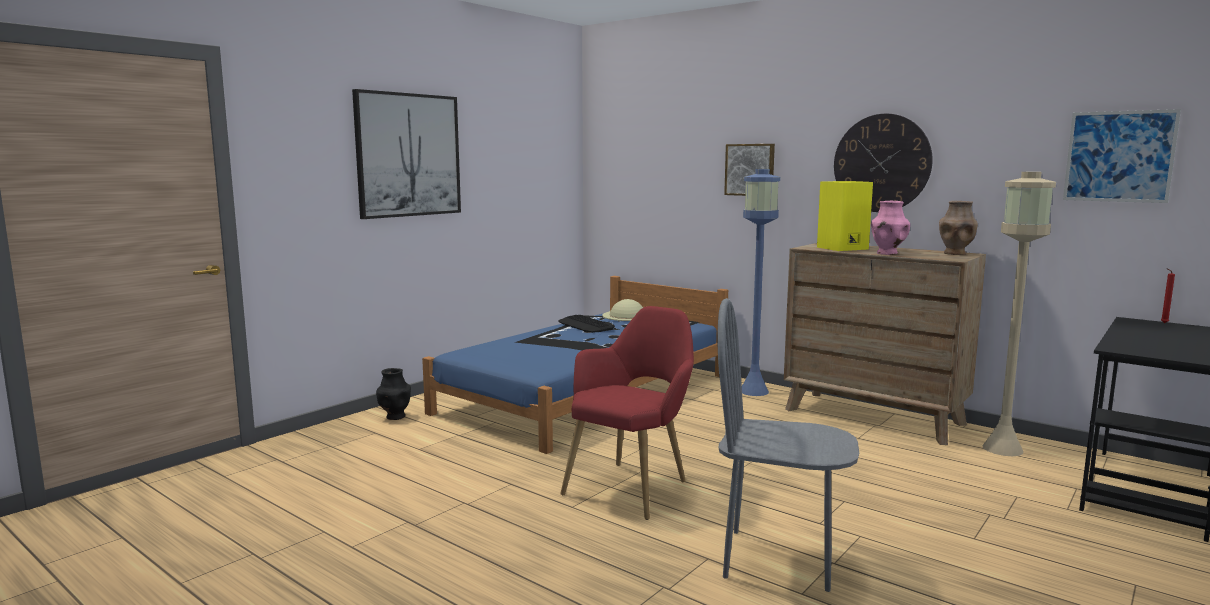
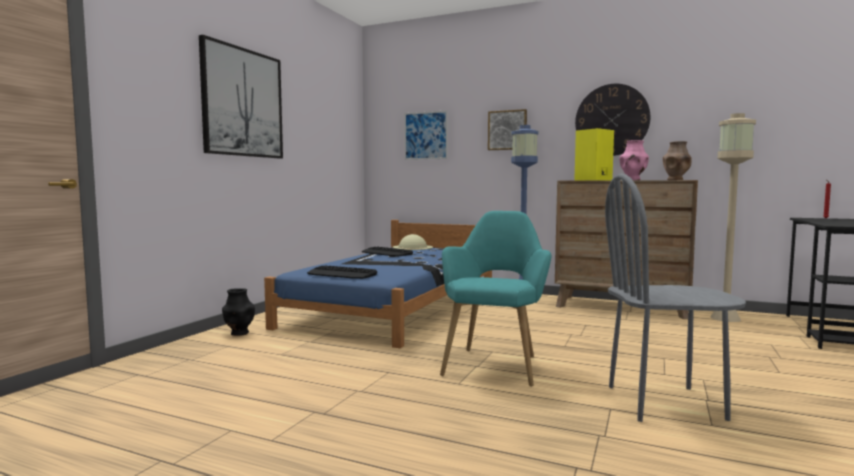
camera: 15 degrees left, 5 degrees down
(500, 360) = (342, 274): none -> keyboard
(633, 486) = (495, 364): red armchair -> turquoise armchair
(1119, 156) = (784, 106): picture -> picture (425, 135)

